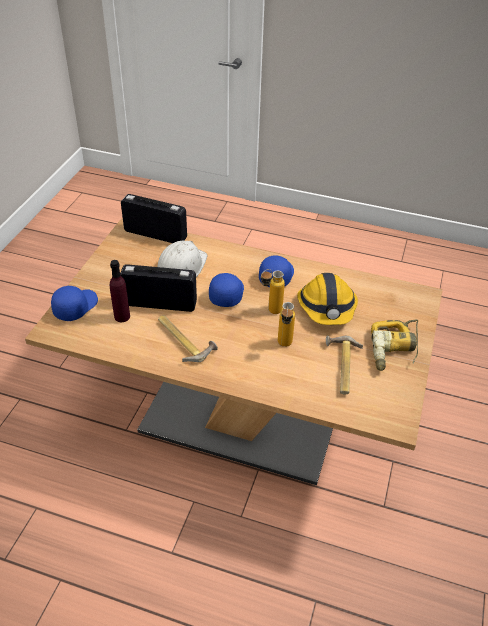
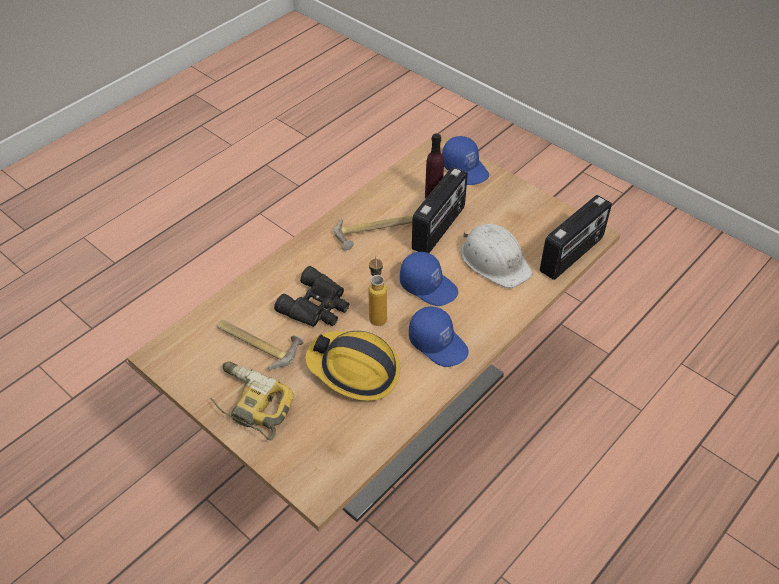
camera: 115 degrees right, 5 degrees up
(284, 346) = (317, 306): bottle -> black binoculars

